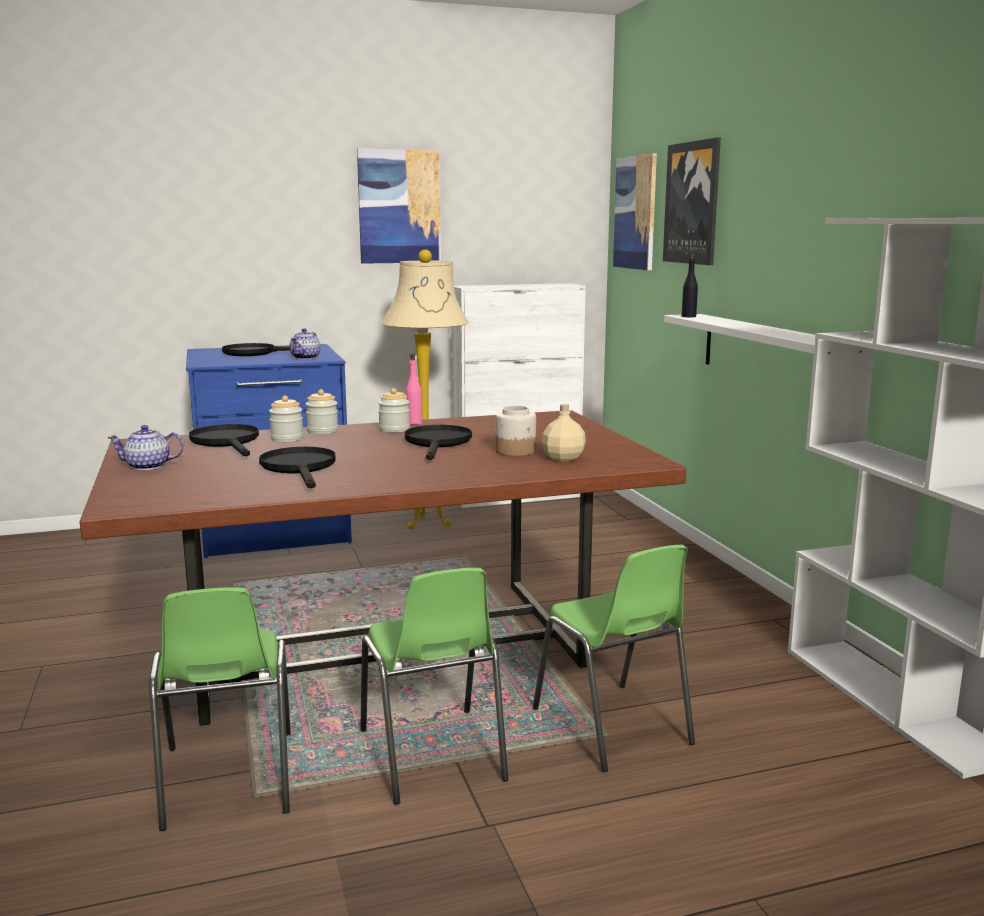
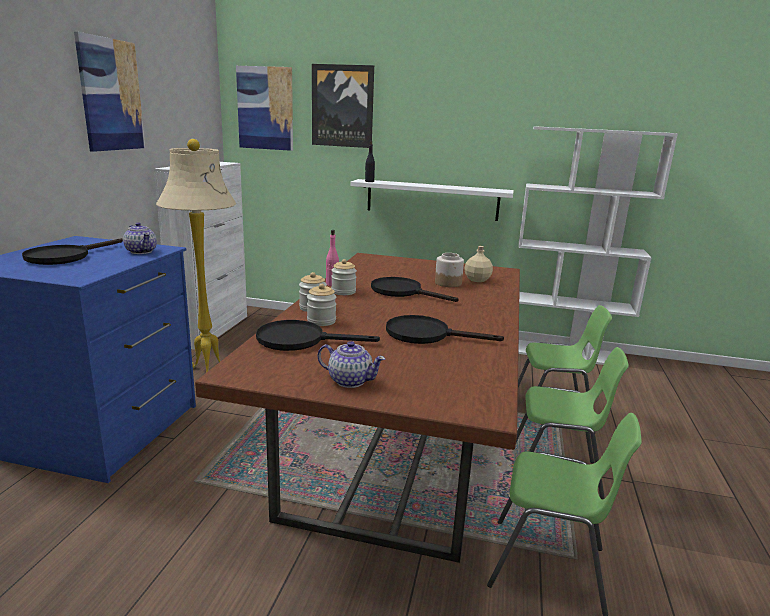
camera: 60 degrees left, 5 degrees up
(148, 466) = (350, 380): teapot -> teapot turned 90 degrees counterclockwise

